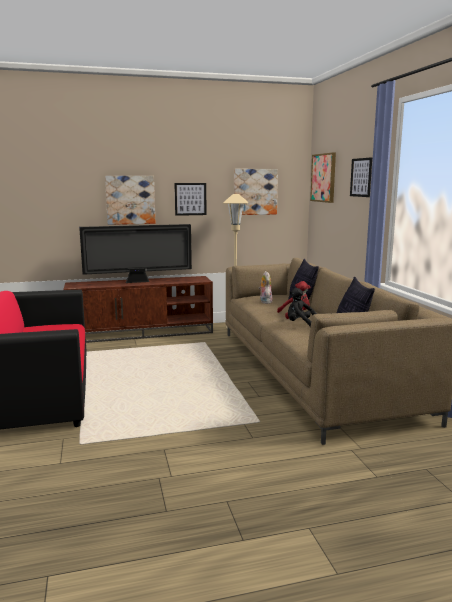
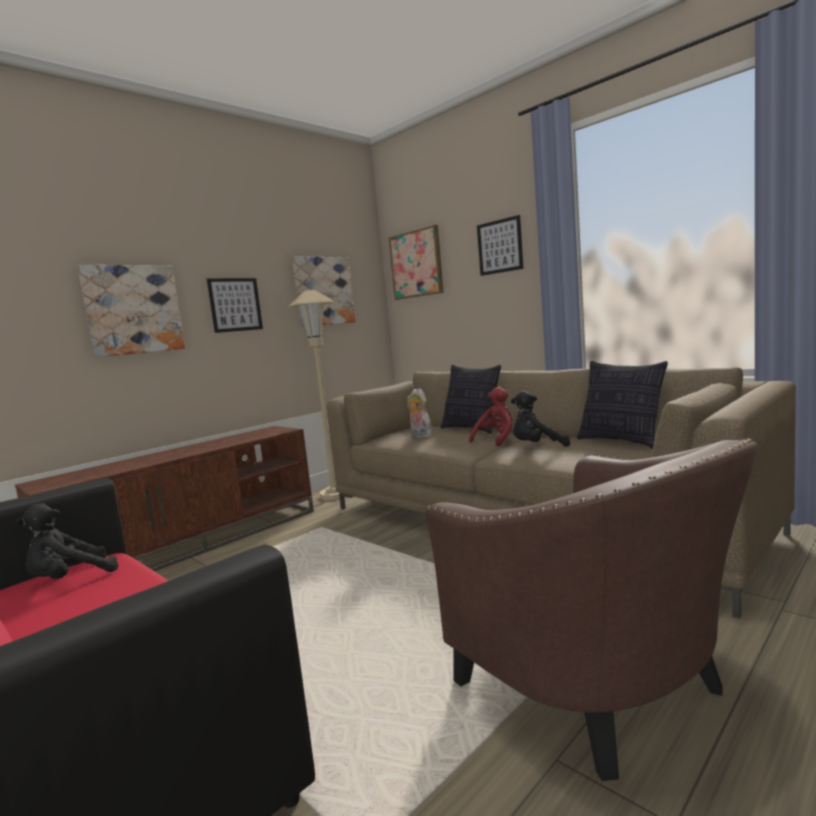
camera: 30 degrees left, 5 degrees down
(53, 329) = (69, 579): none -> black plush toy
(138, 281) = (176, 452): television -> none
(214, 440) = (601, 689): none -> brown armchair

